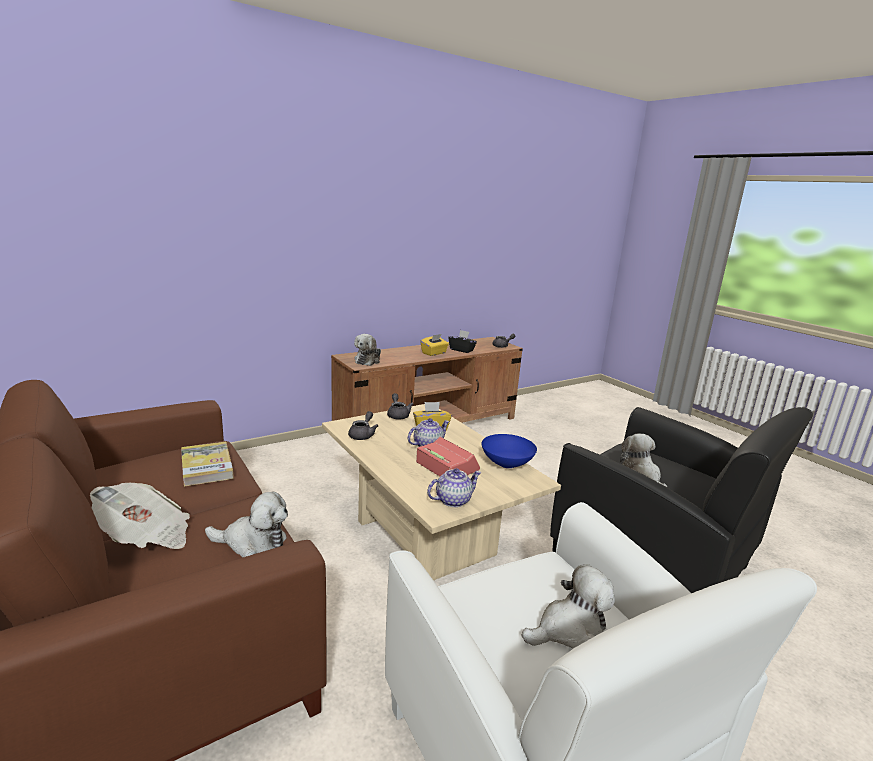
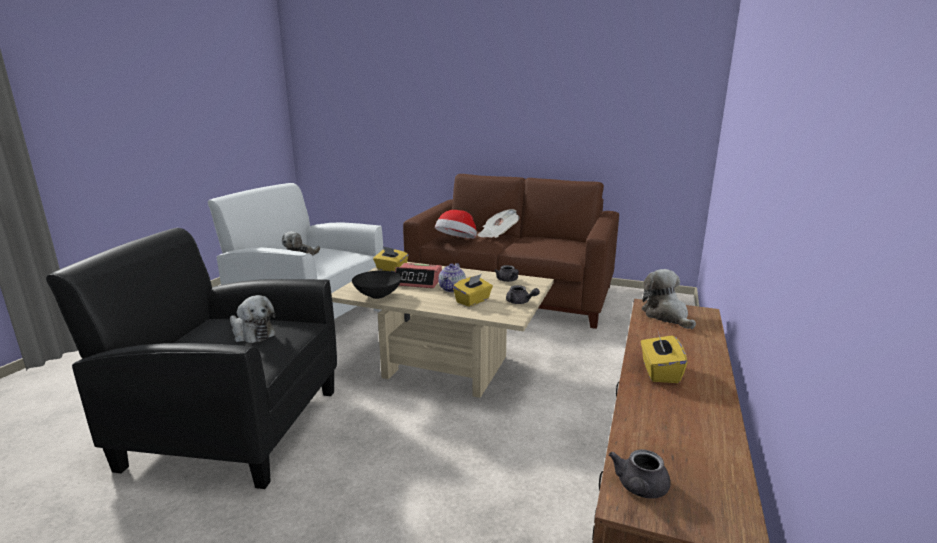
camera: 145 degrees right, 0 degrees up
(206, 466) = (543, 249): book -> none
(253, 543) = (457, 242): plush toy -> hat
(453, 500) = (391, 269): teapot -> yellow tissue box
(461, 350) = (656, 409): black tissue box -> none
(506, 464) = (378, 295): blue bowl -> black bowl

